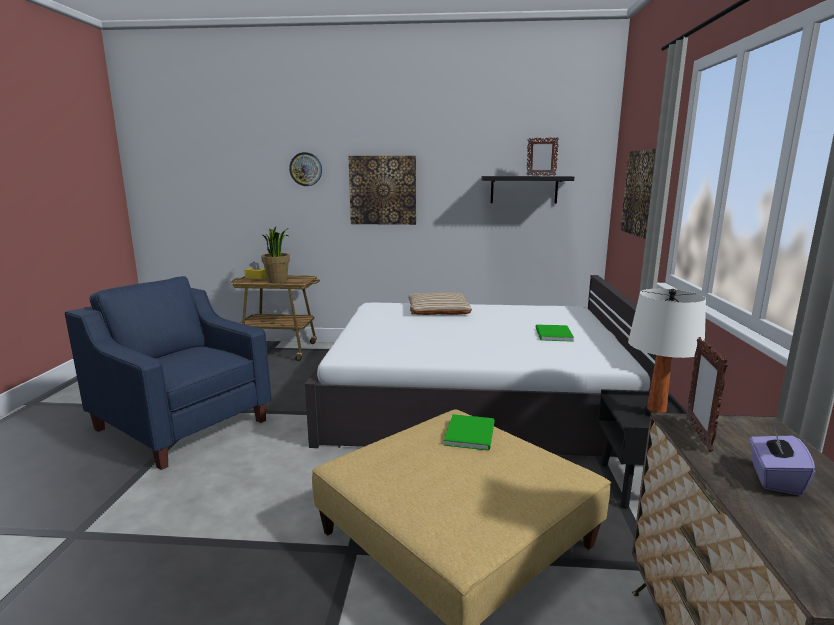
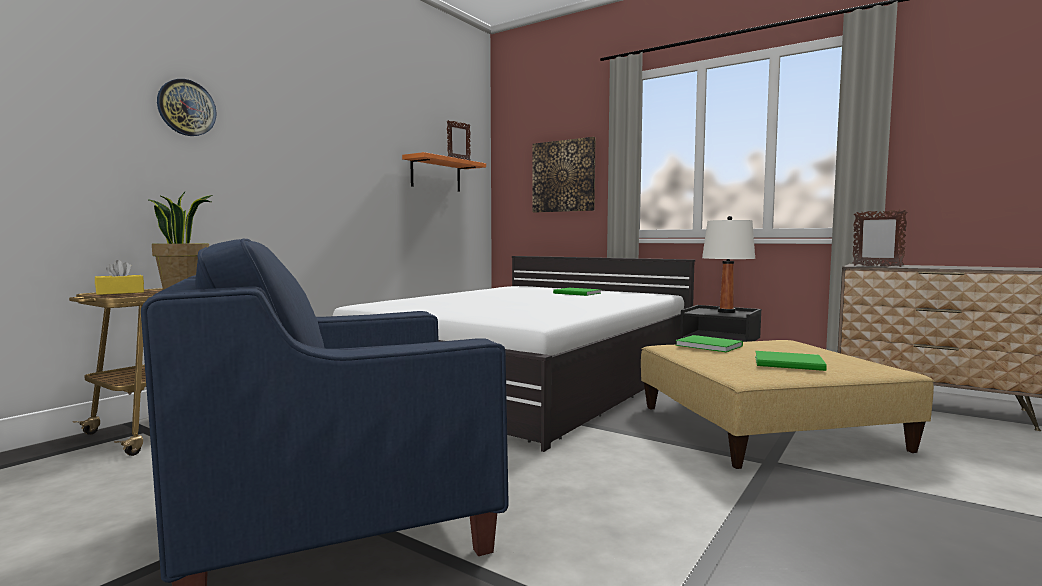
camera: 60 degrees left, 10 degrees down
(383, 190) = (302, 157): picture -> none
(417, 482) = (791, 363): none -> green book
(438, 309) = (441, 297): beige pillow -> none
(524, 189) = (436, 174): black shelf -> orange shelf
(774, 478) = (930, 266): purple tissue box -> none

